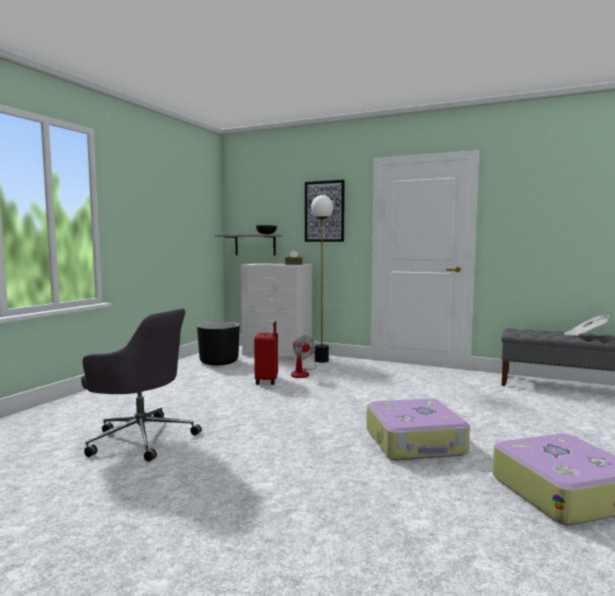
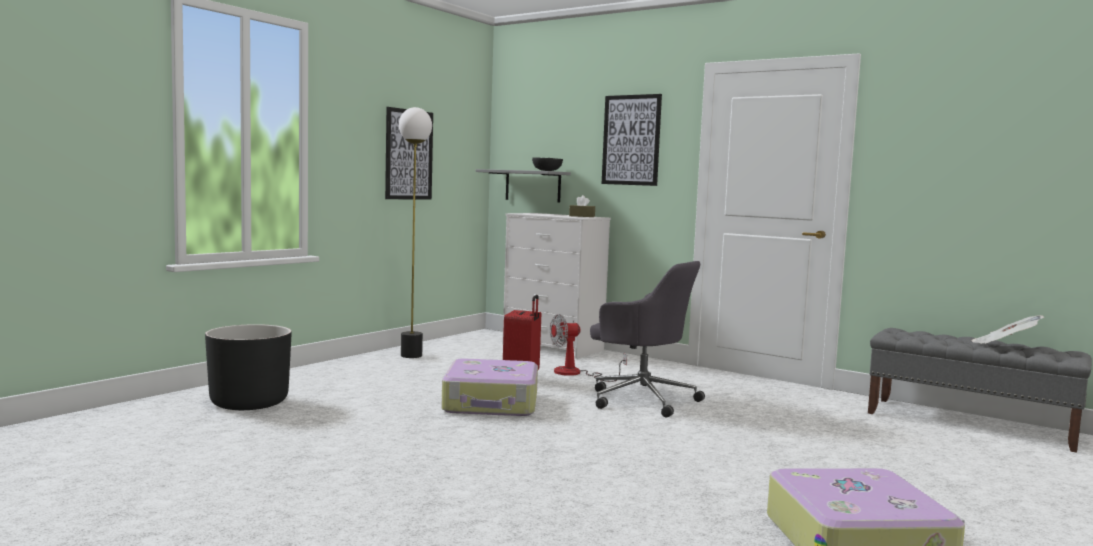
camera: 10 degrees right, 0 degrees up
(141, 438) = (329, 429): grey office chair -> grey office chair (641, 399)
(169, 226) = (408, 154): none -> picture
(219, 362) = (466, 350): black planter -> black planter (249, 402)
(302, 373) = (576, 374): fan -> fan turned 90 degrees clockwise
(322, 360) = (613, 360): floor lamp -> floor lamp (411, 355)
(415, 442) = (686, 468): suitcase -> suitcase (492, 403)

